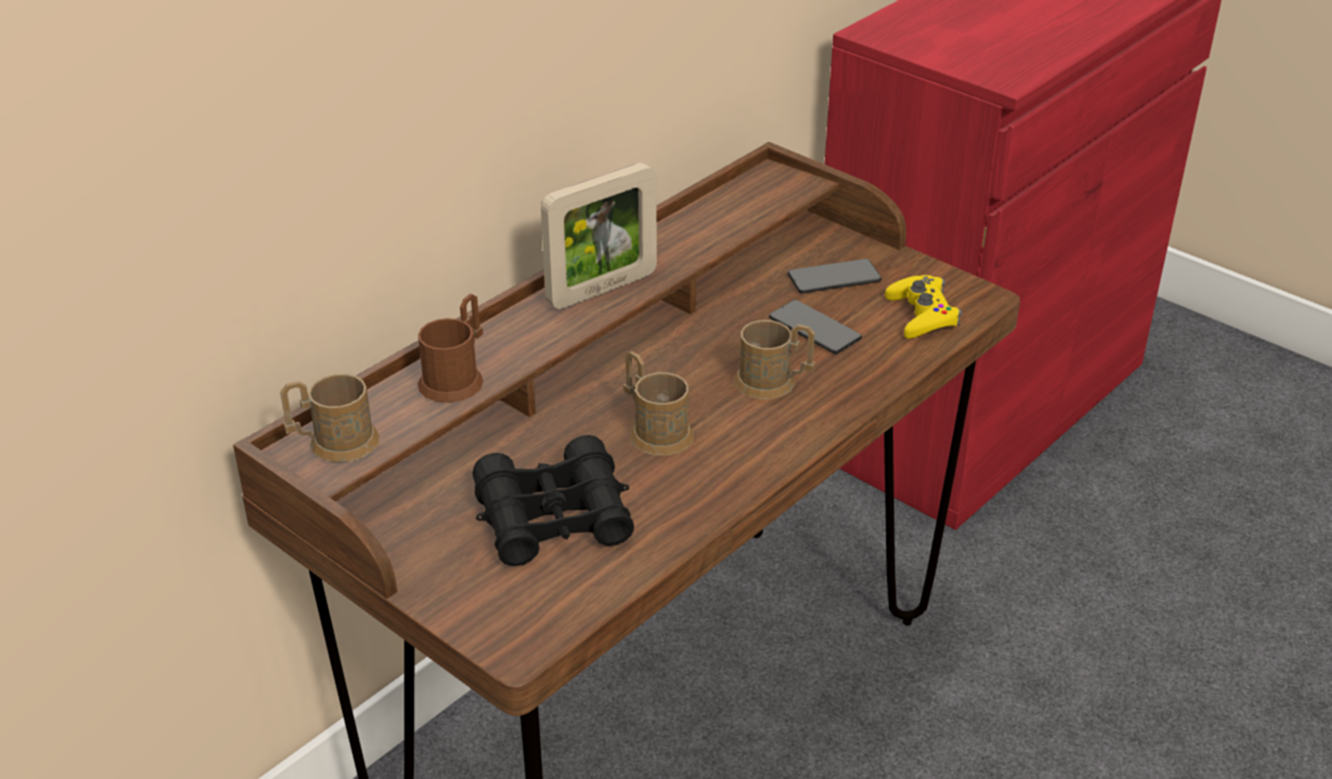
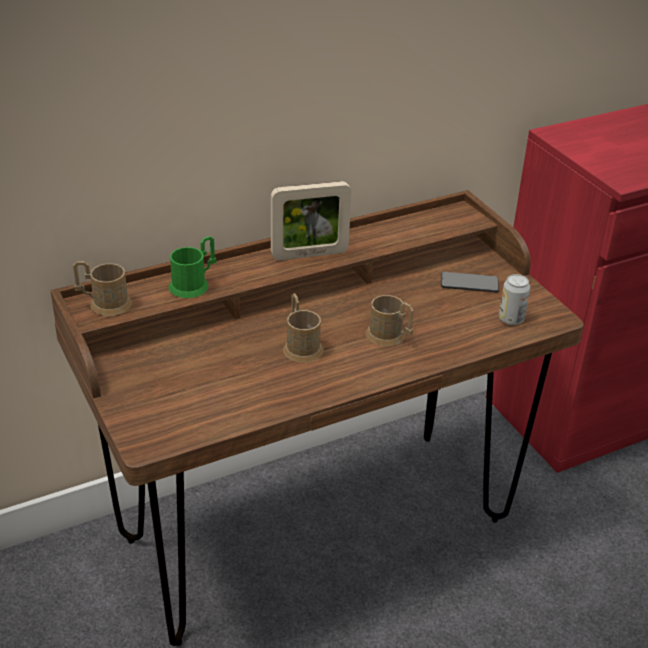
camera: 20 degrees right, 0 degrees up
(456, 377) = (194, 284): brown mug -> green mug
(554, 518) = (211, 379): black binoculars -> none
(814, 329) = (437, 311): phone -> none
(922, 315) = (511, 319): yellow game controller -> can

